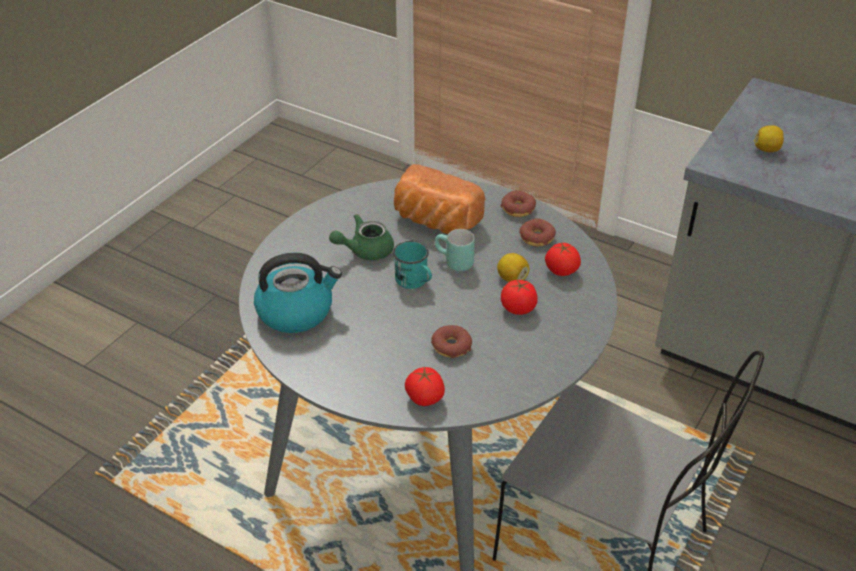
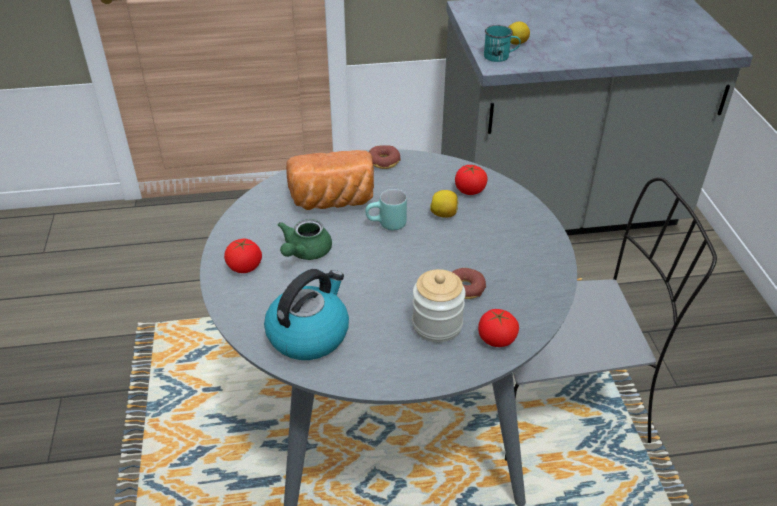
camera: 40 degrees left, 0 degrees up
(394, 360) = (437, 325): none -> jar
(415, 281) = (375, 255): turquoise mug -> turquoise mug (500, 56)
(518, 308) = (475, 233): tomato -> tomato (244, 267)
(537, 237) = (423, 176): donut -> none

